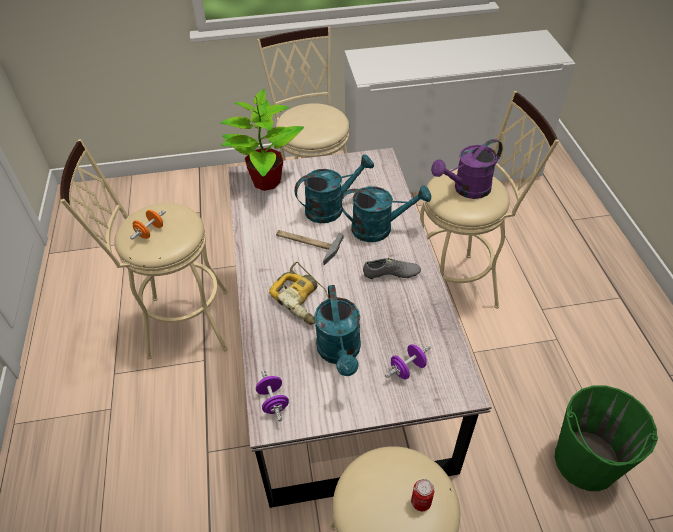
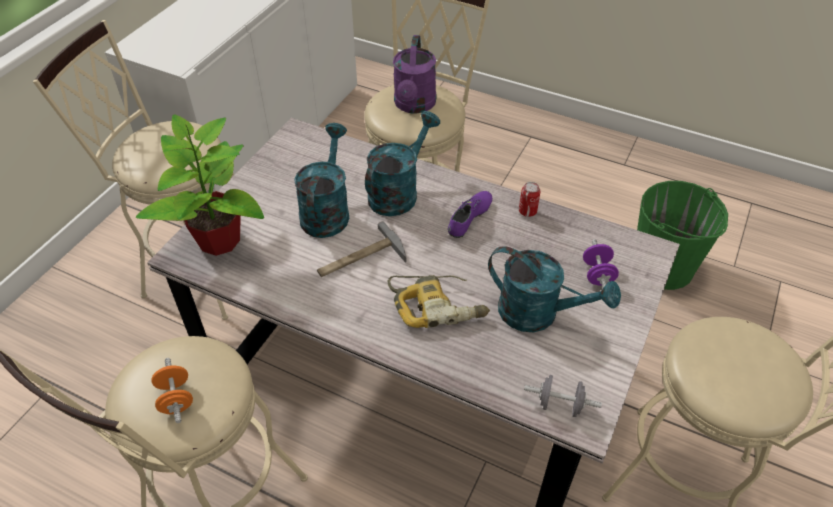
camera: 55 degrees left, 0 degrees up
(273, 401) = (560, 405): purple dumbbell -> grey dumbbell
(391, 274) = (470, 219): grey shoe -> purple shoe
(421, 502) = (753, 348): can -> can (527, 211)

